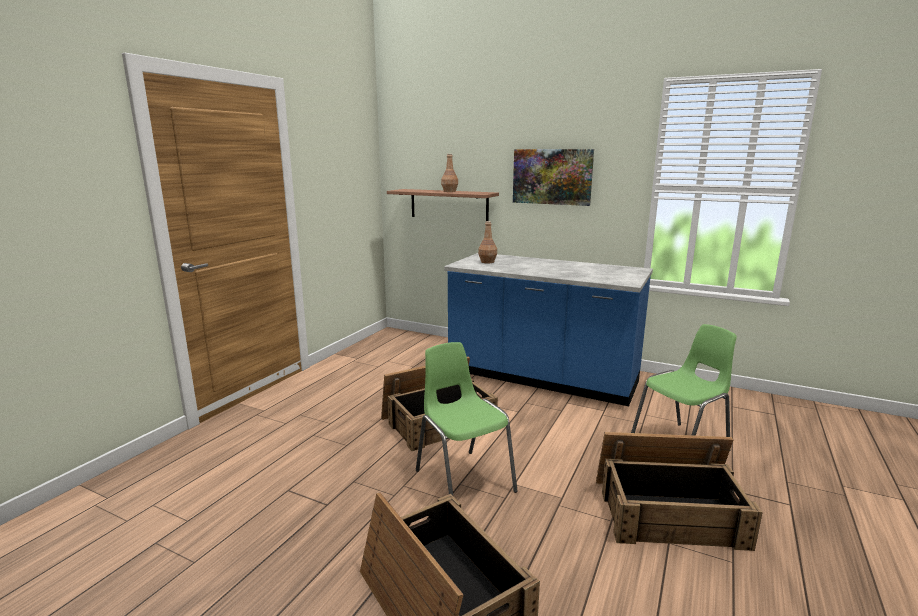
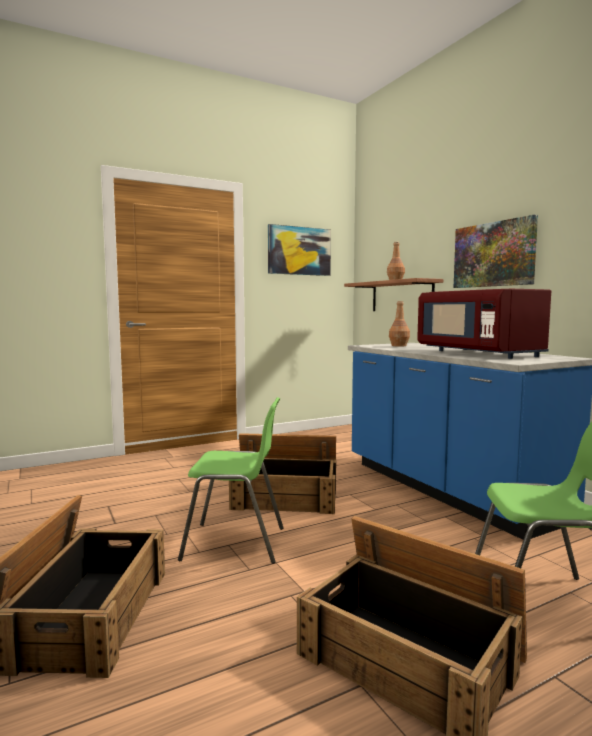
camera: 35 degrees right, 10 degrees down
(338, 156) = (299, 251): none -> picture
(463, 480) = (235, 543): green chair -> green chair turned 90 degrees clockwise
(576, 270) = (479, 353): none -> red microwave

